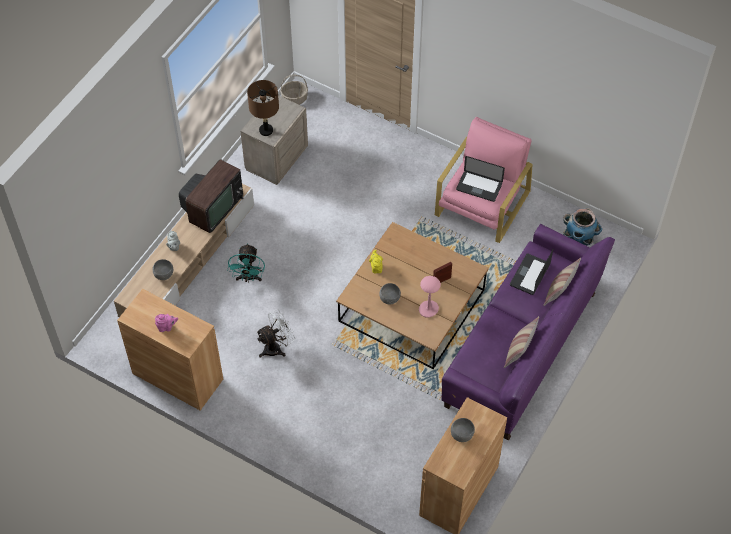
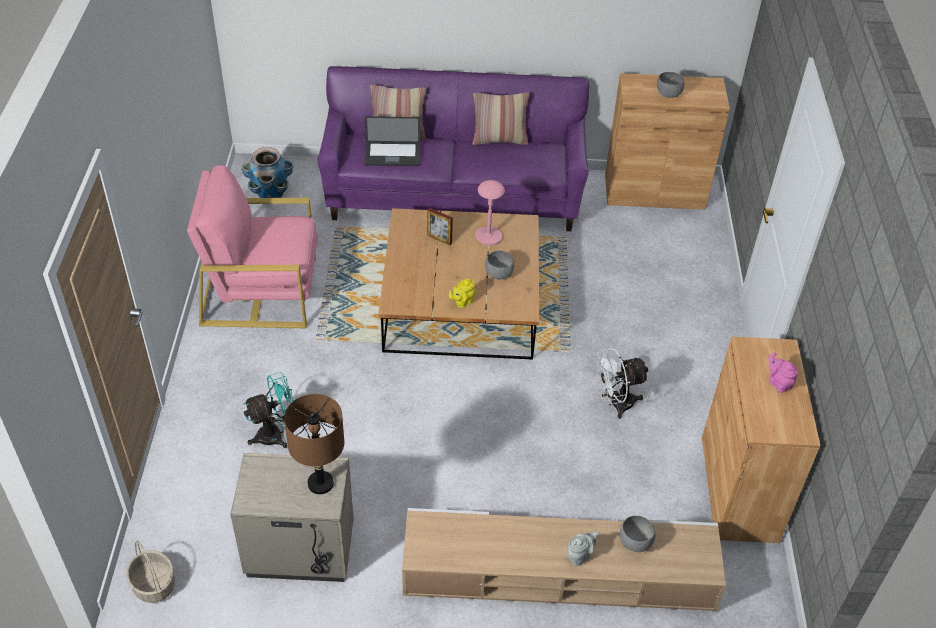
camera: 120 degrees left, 10 degrees down
(213, 208) = (476, 541): television -> none
(249, 278) = (536, 482): turquoise fan -> turquoise fan (276, 434)
(276, 347) = (615, 404): white fan -> white fan turned 45 degrees counterclockwise
(479, 187) = (279, 239): laptop -> none

